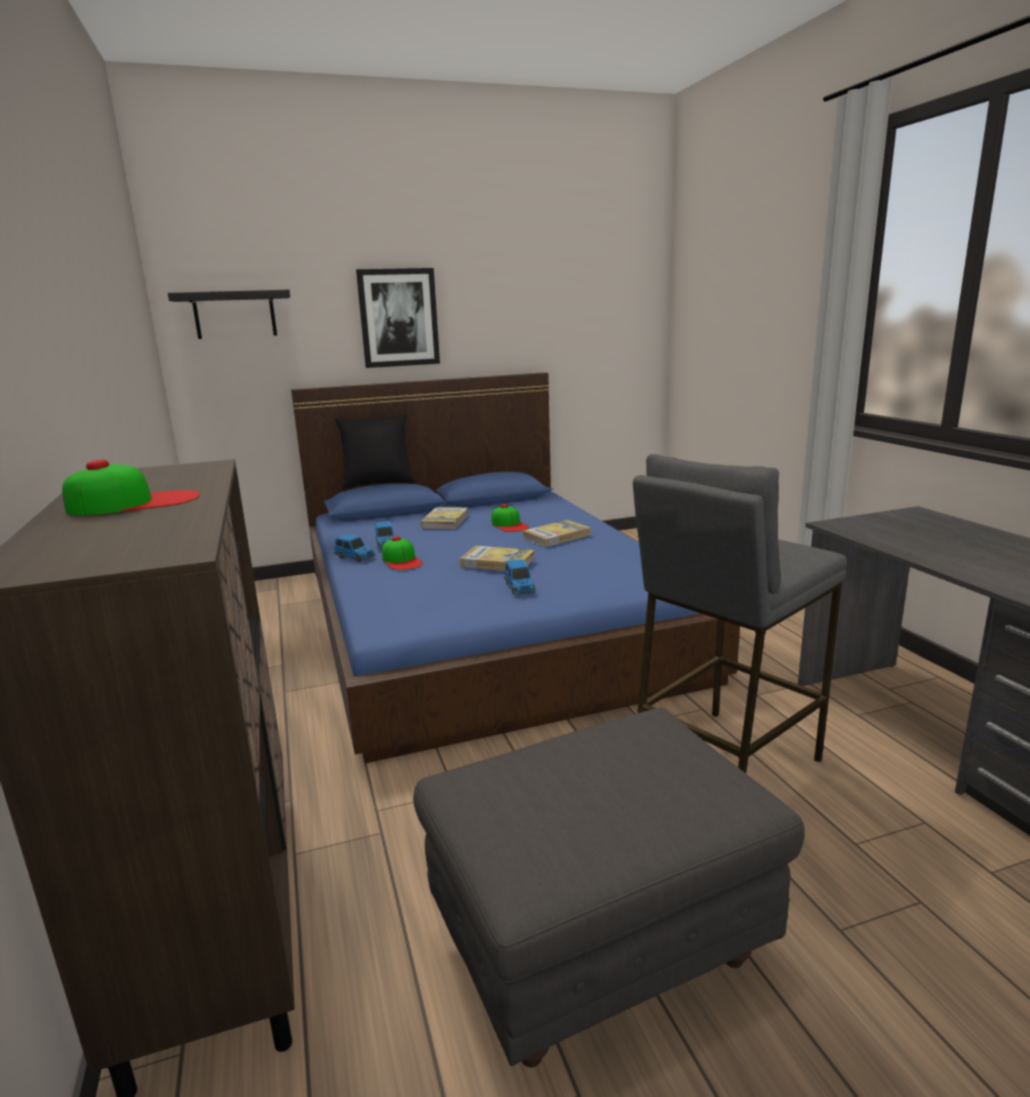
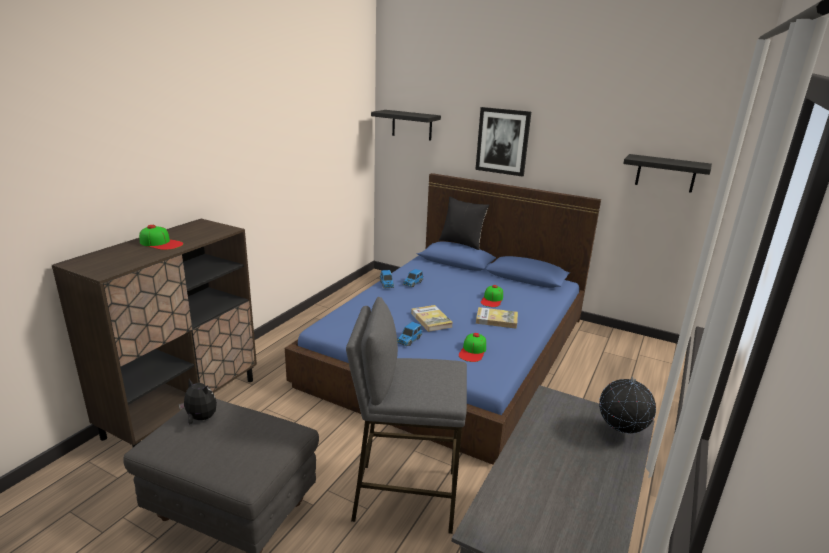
camera: 45 degrees right, 5 degrees up
(401, 560) = (398, 296): cap -> cap (473, 351)
(445, 521) = (468, 281): book -> none
(514, 795) = (200, 418): none -> plush toy
(606, 325) = (666, 173): none -> black shelf
(932, 520) = (620, 433): none -> globe

